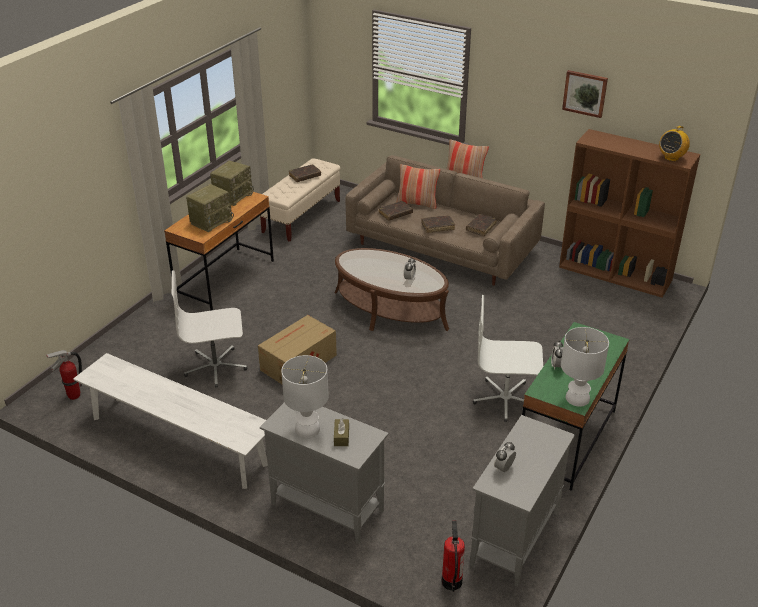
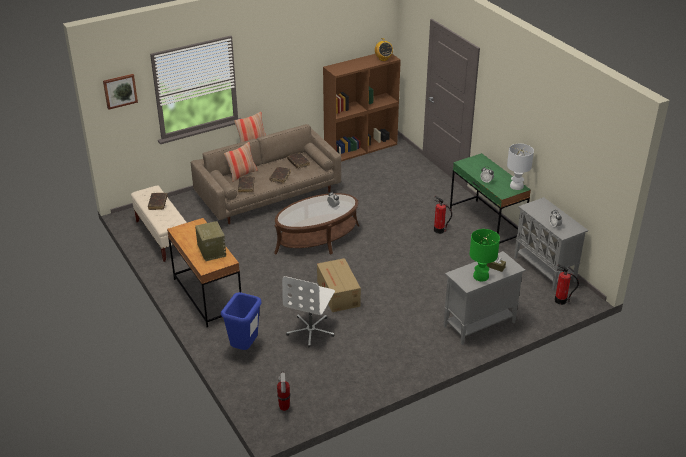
camera: 60 degrees left, 0 degrees up
(156, 333) = (244, 348): none -> blue trash can
(178, 441) = (375, 368): white bench -> none
(233, 196) = (185, 232): radio -> none
(308, 429) = (481, 276): white table lamp -> green table lamp
(505, 399) = (439, 230): white office chair -> fire extinguisher
(585, 93) = (315, 45): picture -> picture (120, 91)

